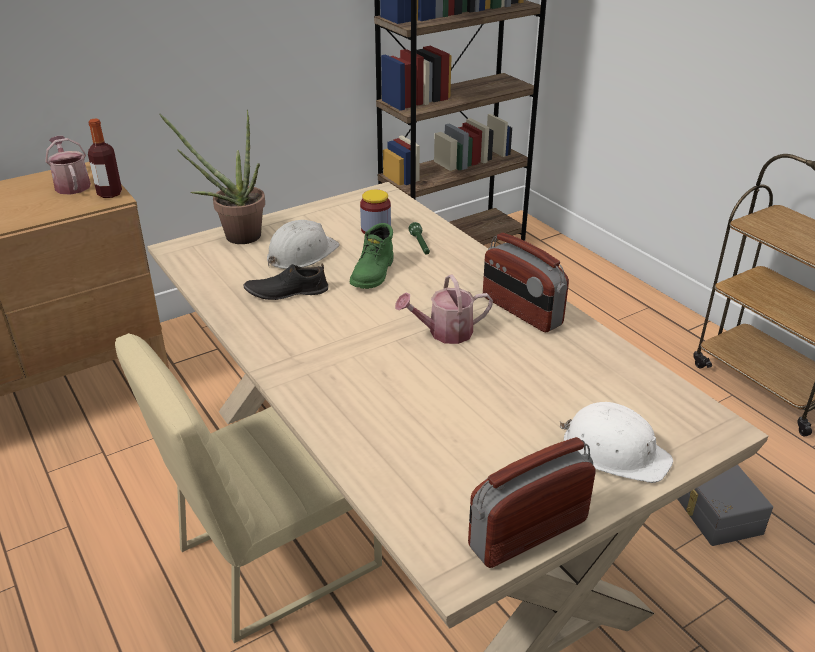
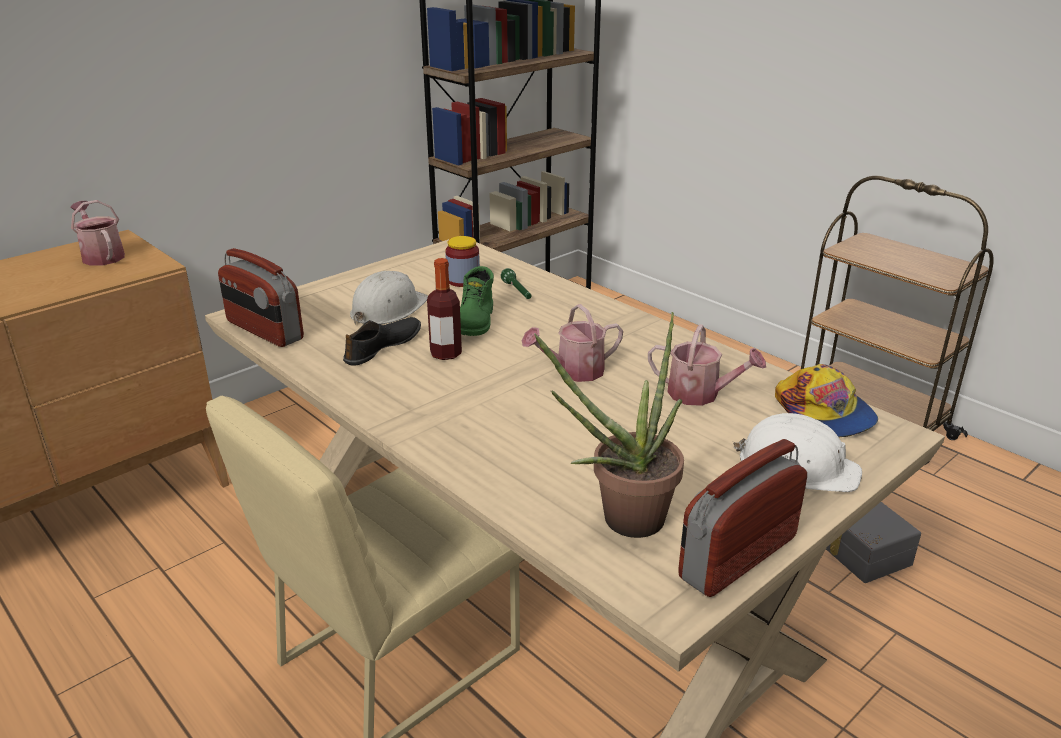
camera: 10 degrees left, 5 degrees down
(109, 194) = (151, 261): bottle -> bottle (446, 354)
(235, 236) = (306, 298): potted plant -> potted plant (620, 521)
(286, 292) = (383, 347): black shoe -> black shoe turned 150 degrees clockwise
(521, 311) = (648, 344): radio -> radio (264, 331)
(552, 367) = (700, 394): none -> watering can
(661, 398) = (825, 412): none -> cap

